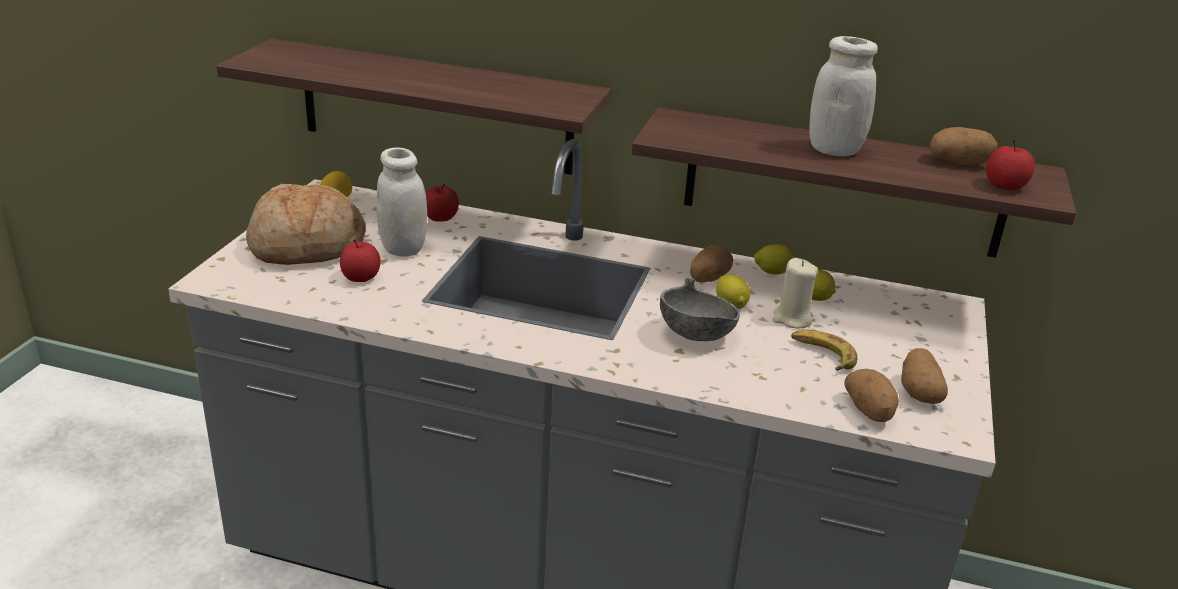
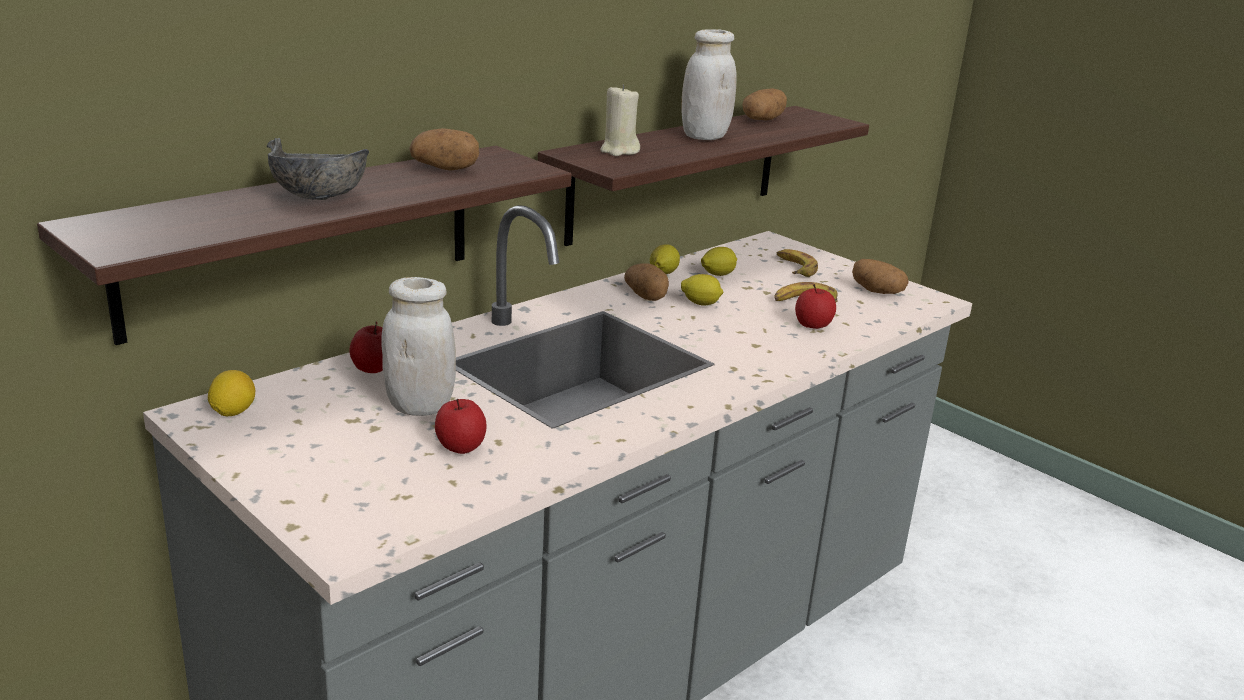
camera: 60 degrees left, 5 degrees down
(306, 247) = (338, 461): bread -> none
(697, 334) = (737, 330): grey bowl -> grey bowl (320, 197)
(792, 319) = (743, 292): beige candle -> beige candle (619, 151)
(869, 411) = (890, 313): potato -> potato (446, 168)
(902, 332) = (794, 268): none -> banana
(1005, 186) = (814, 123): apple -> apple (812, 325)

